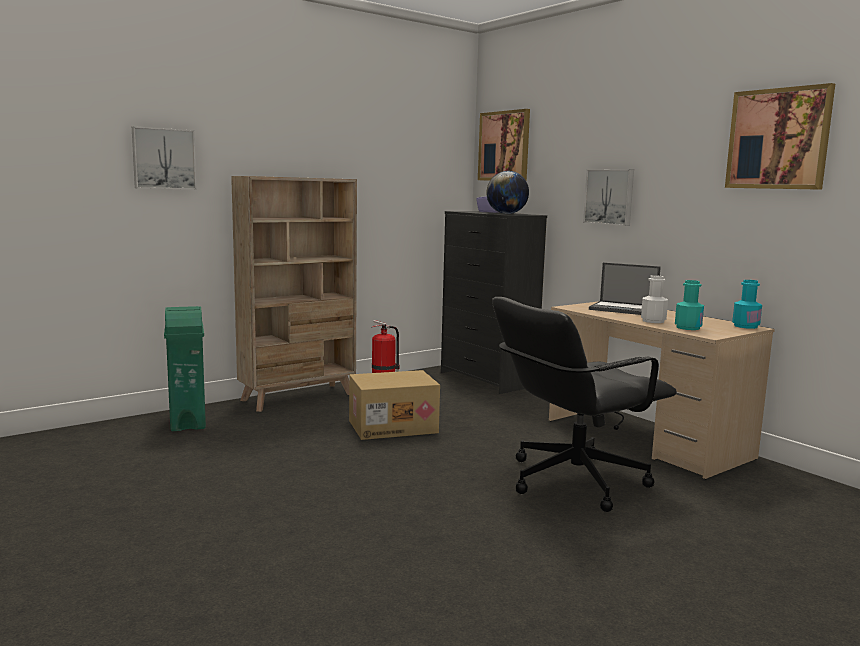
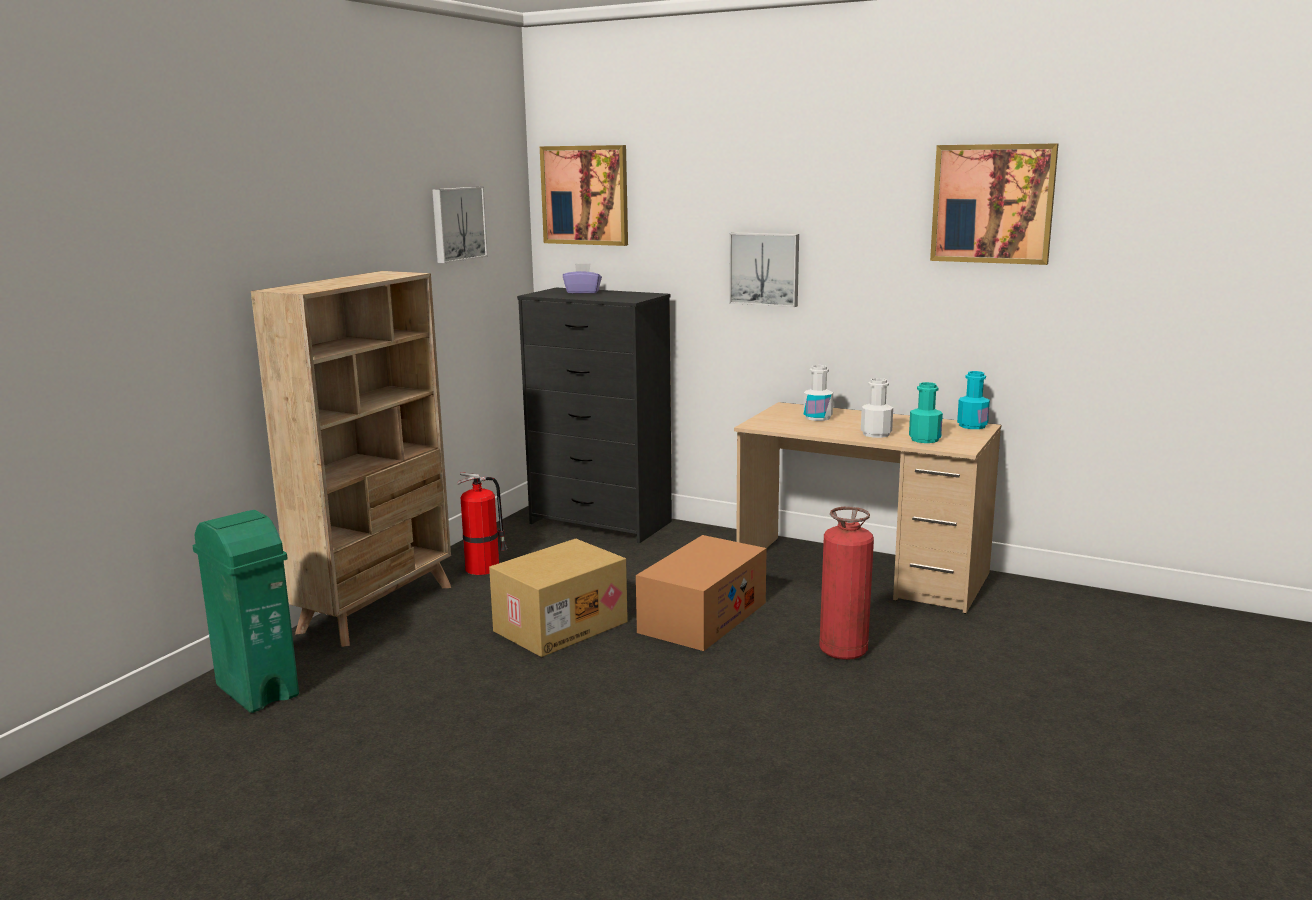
camera: 25 degrees left, 5 degrees up
(163, 159) = (150, 279): picture -> picture (457, 224)
(493, 440) = (702, 617): none -> cardboard box
(506, 214) = (620, 297): globe -> none
(573, 480) = (843, 651): black office chair -> fire extinguisher
(624, 309) = (817, 417): laptop -> white bottle

